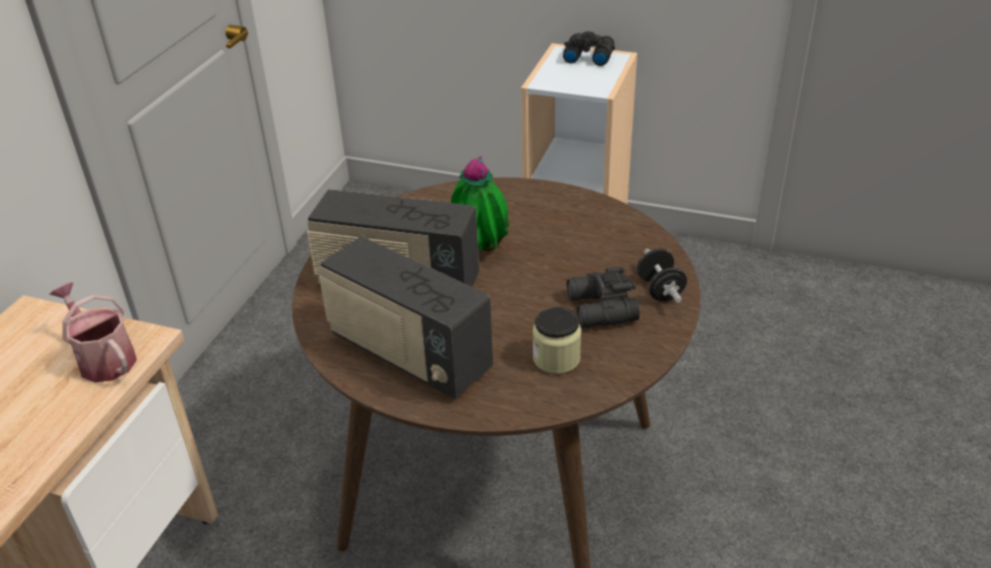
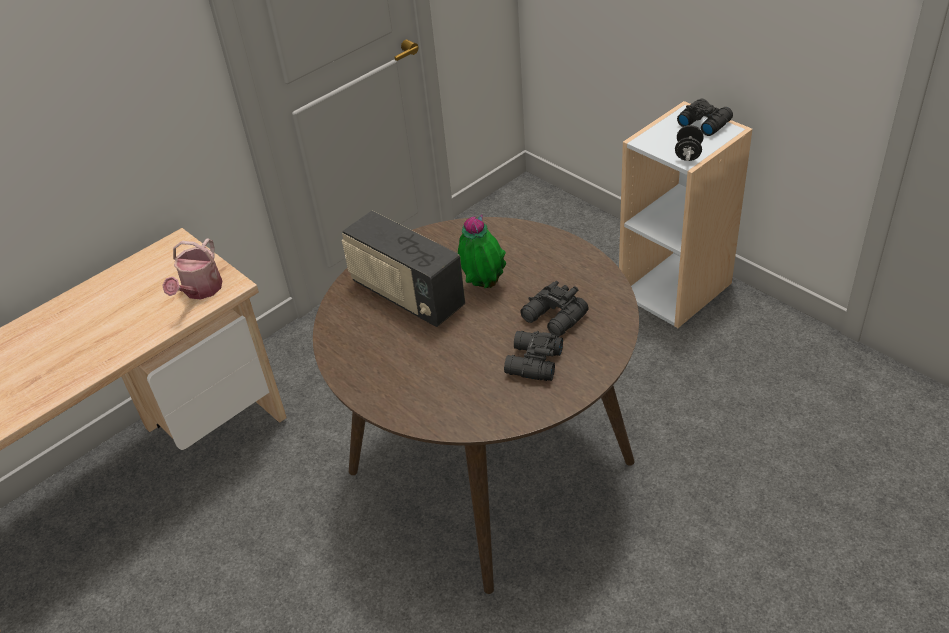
camera: 30 degrees right, 5 degrees up
(103, 358) = (200, 291): watering can -> watering can turned 150 degrees counterclockwise
(408, 354) = (376, 353): radio -> none
(556, 358) = (471, 391): jar -> none
(587, 260) = (554, 318): none -> black binoculars
(660, 290) = (590, 361): black dumbbell -> black dumbbell (688, 154)

